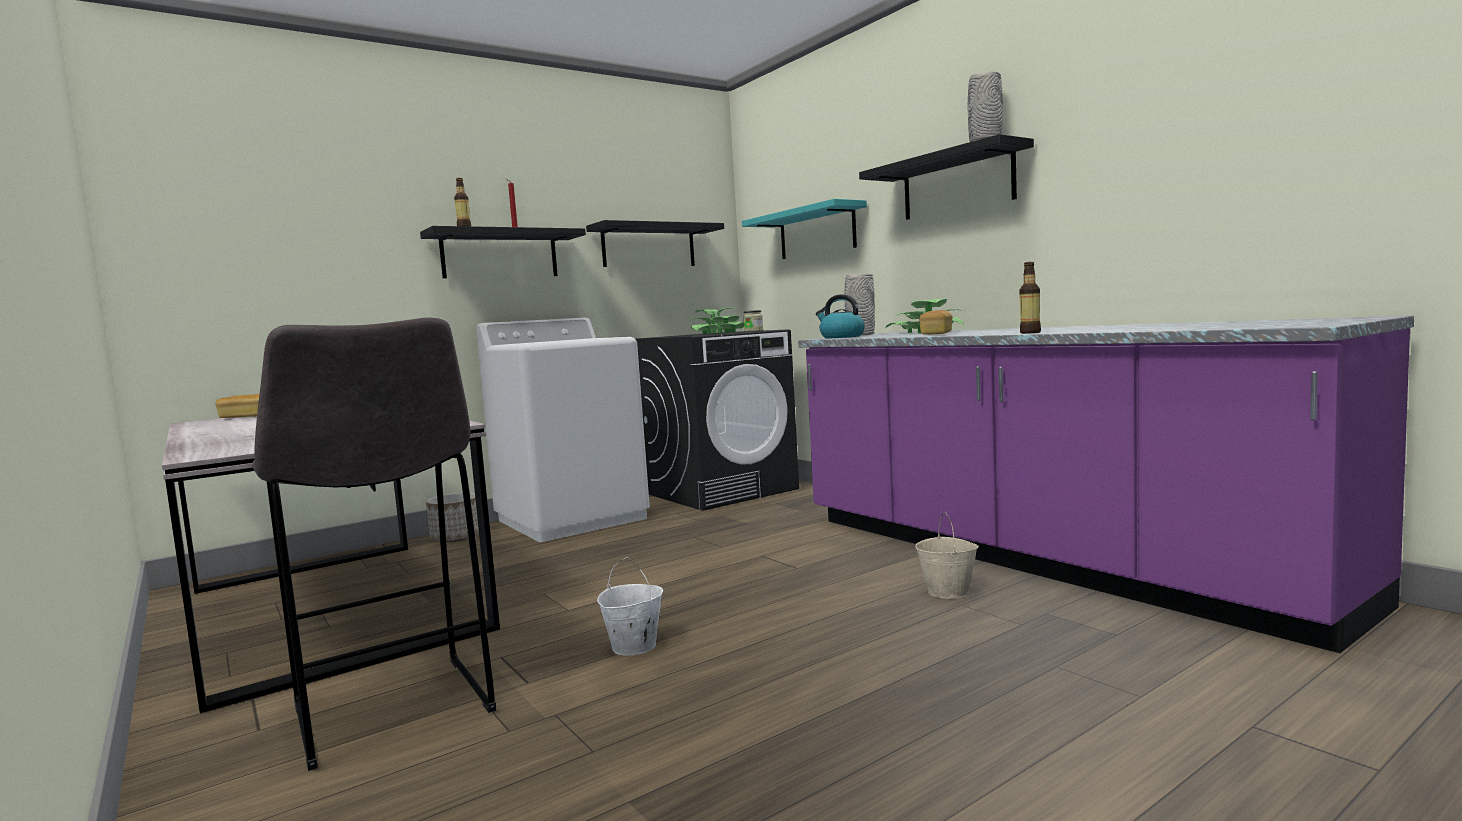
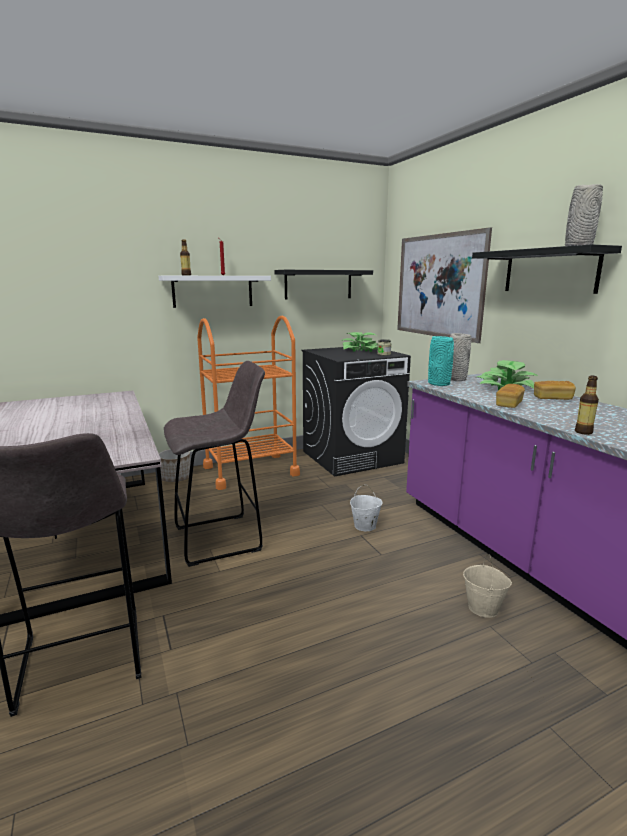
camera: 10 degrees right, 10 degrees up
(245, 417) = (42, 402): bread -> bread (552, 398)
(500, 255) = (213, 291): black shelf -> white shelf
(556, 582) = (221, 538): none -> grey stool
(572, 519) = (250, 471): white washing machine -> orange cart
(633, 647) = (248, 624): white bucket -> white bucket (365, 526)
(817, 232) = (438, 286): turquoise shelf -> picture
(841, 337) = (439, 384): kettle -> turquoise vase

